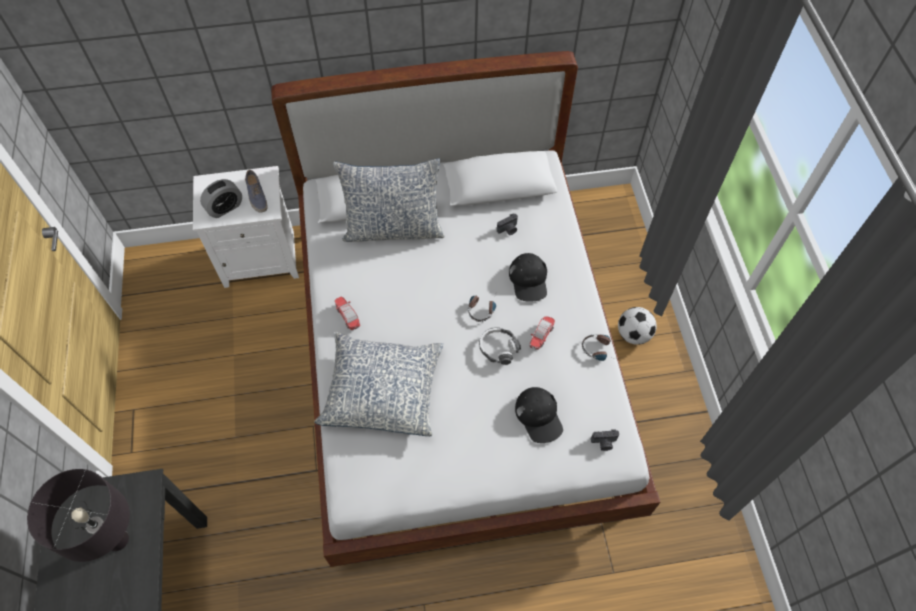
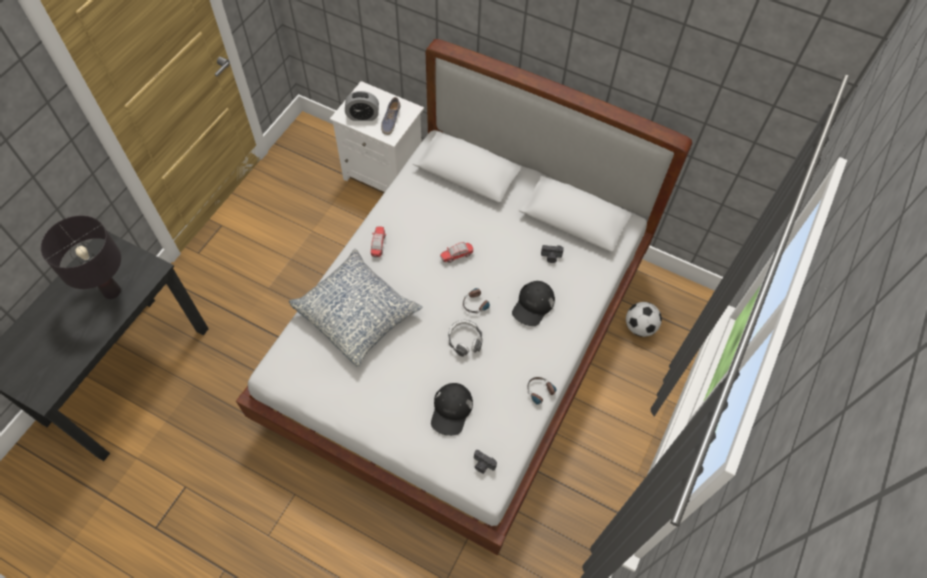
camera: 35 degrees right, 0 degrees up
(393, 228) = (465, 202): pillow -> none
(541, 336) = (505, 353): toy car -> toy car (457, 256)
(633, 334) = (618, 415): football -> football (639, 327)

